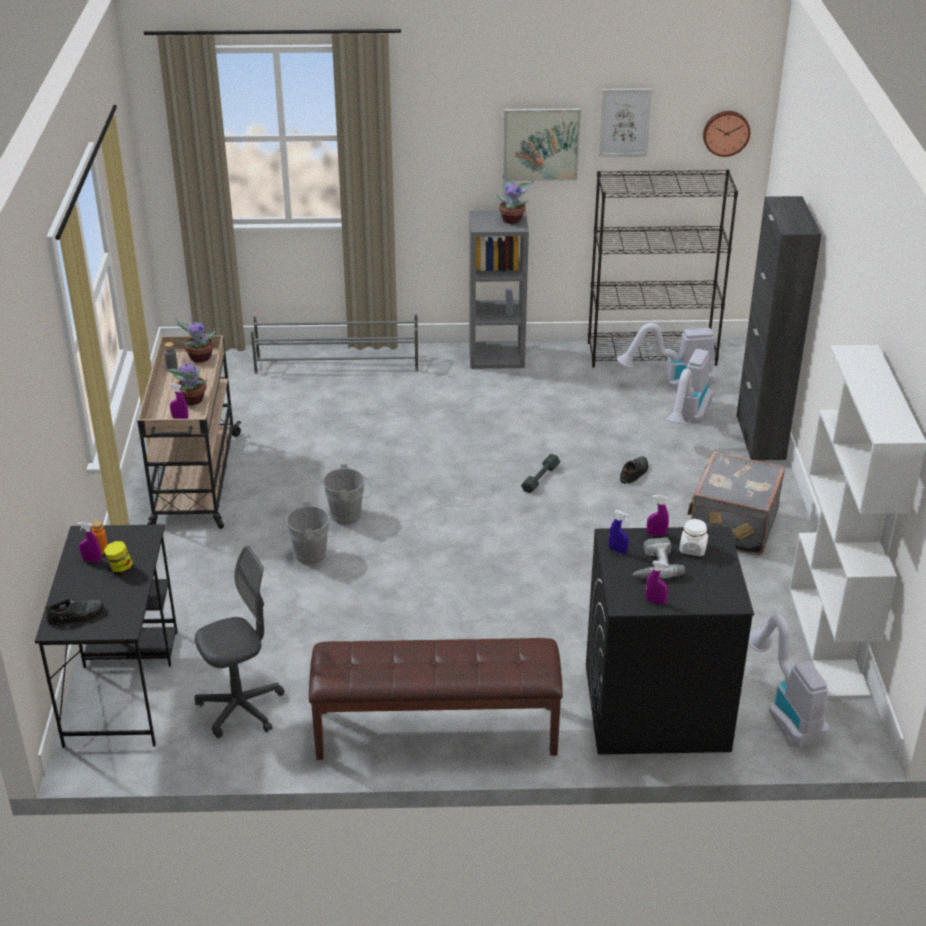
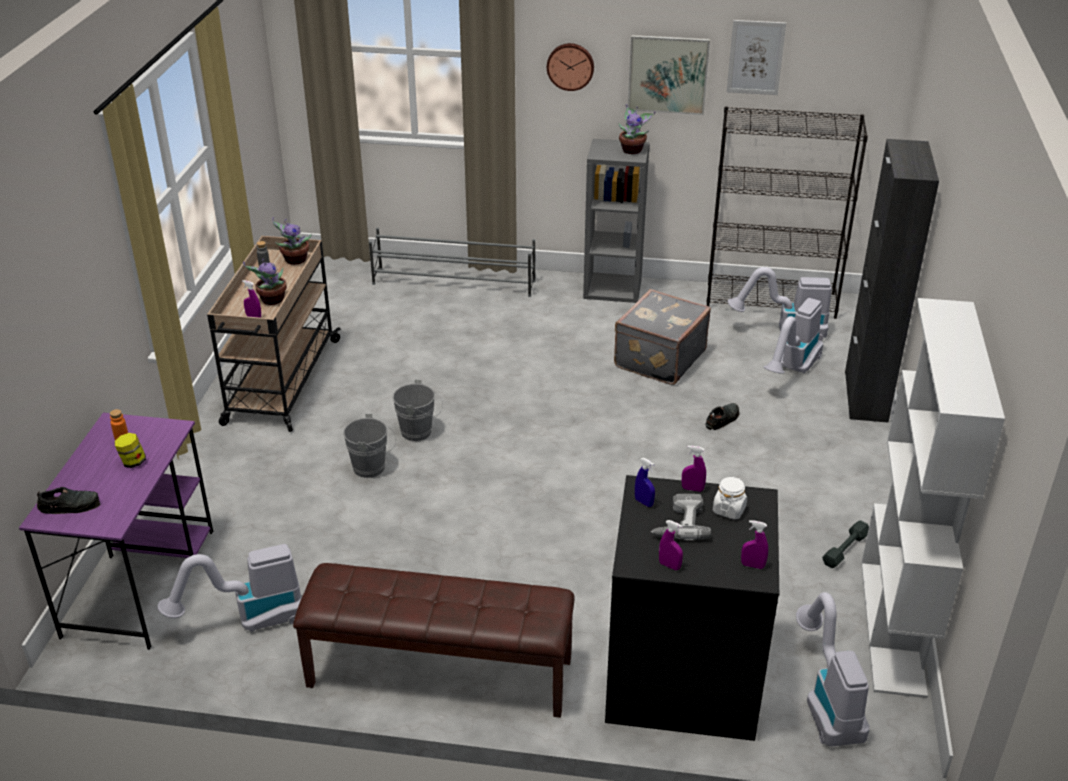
camera: 10 degrees right, 0 degrees up
(92, 560) = (109, 450): purple spray bottle -> purple spray bottle (752, 565)
(122, 685) = (140, 581): black desk -> purple desk
(241, 708) = (248, 620): grey office chair -> vacuum cleaner
(540, 478) = (623, 415): grey dumbbell -> grey dumbbell (845, 549)
(726, 132) = (863, 75): wall clock -> wall clock (570, 66)
(731, 526) = (813, 486): grey suitcase -> grey suitcase (658, 359)

